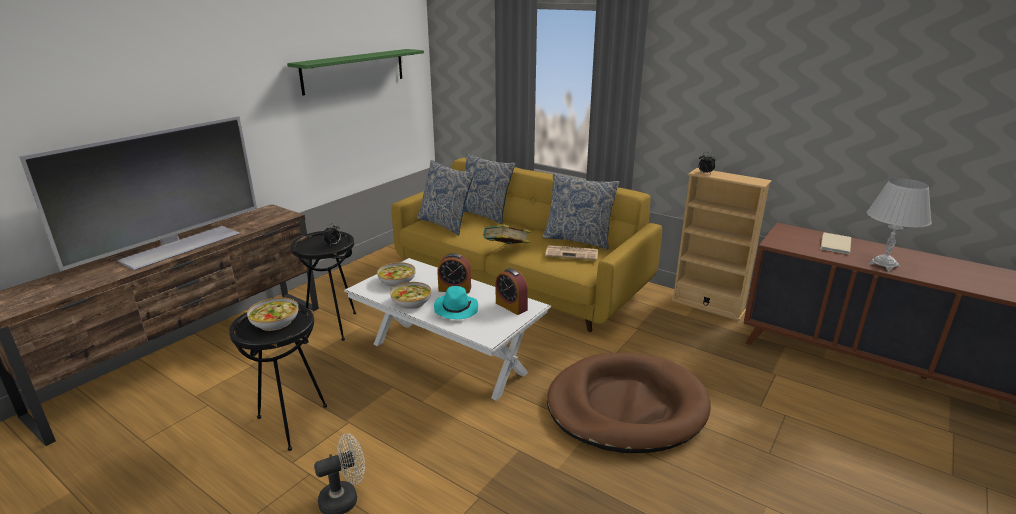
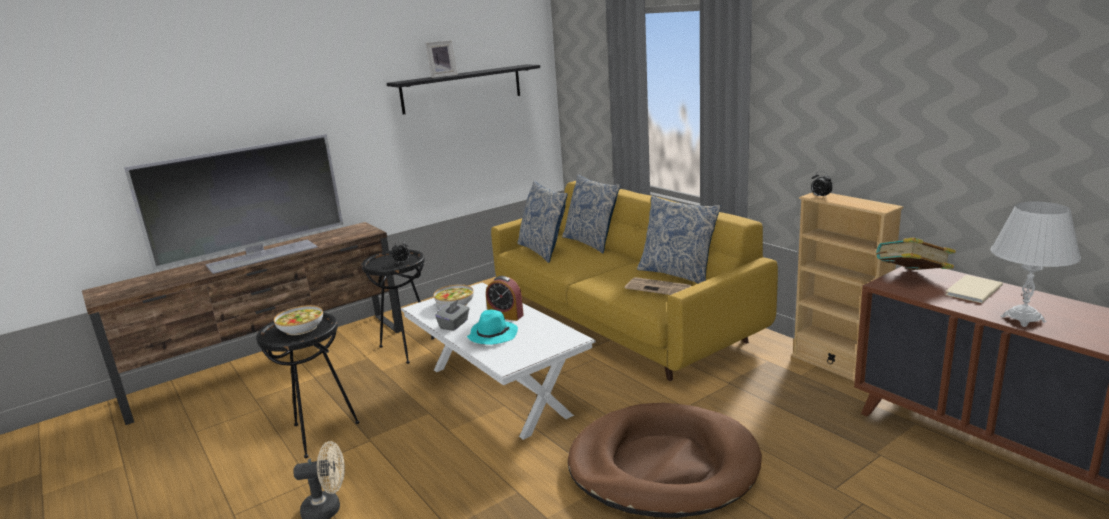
camera: 20 degrees right, 5 degrees down
(341, 58) = (442, 76): none -> picture frame
(354, 70) = (462, 88): green shelf -> black shelf
(411, 302) = (454, 324): bowl -> grey tissue box
(506, 250) = (589, 280): book -> book (911, 277)
(511, 306) = (551, 337): alarm clock -> none

